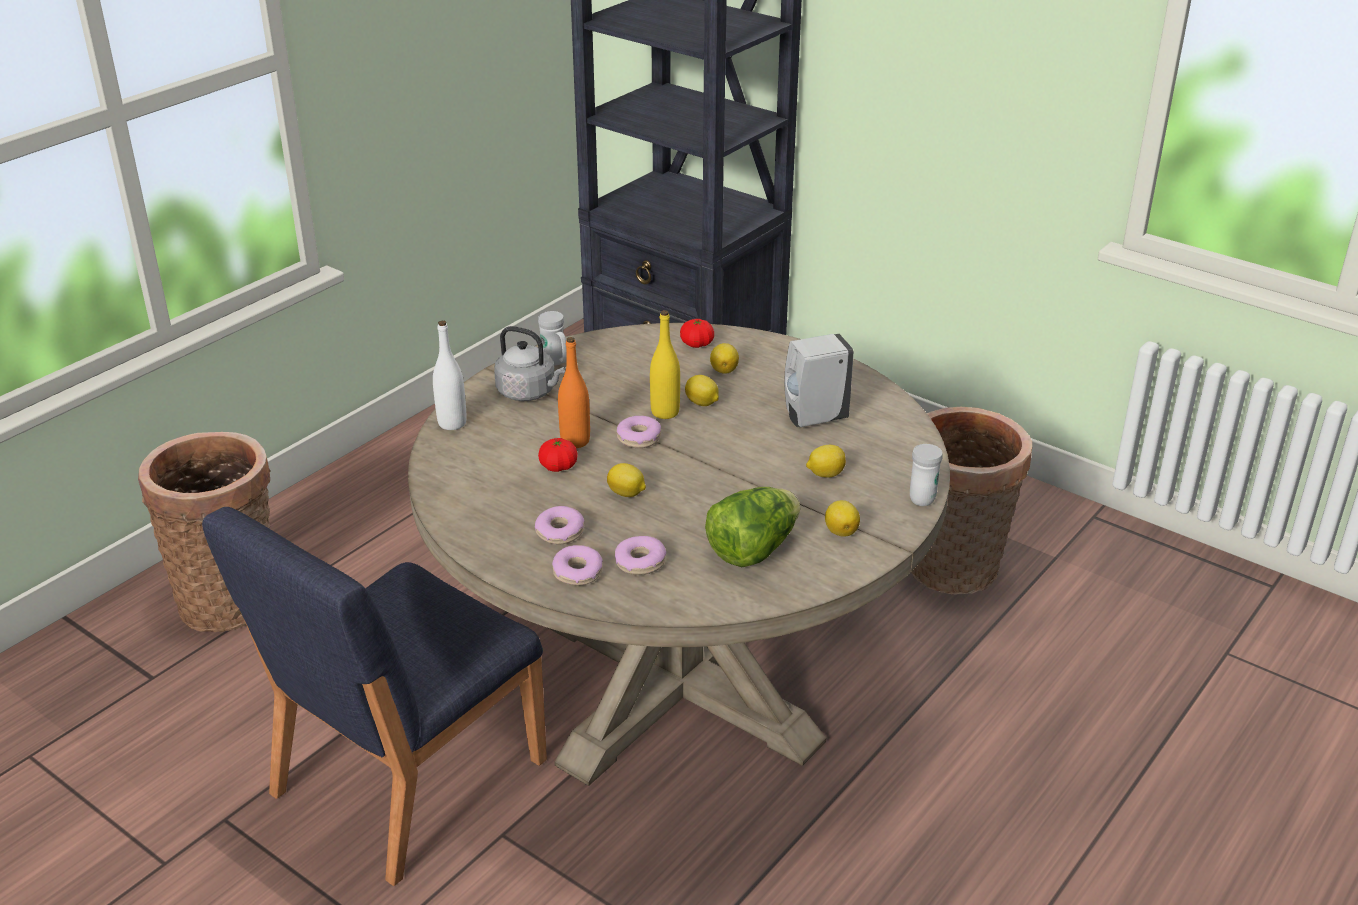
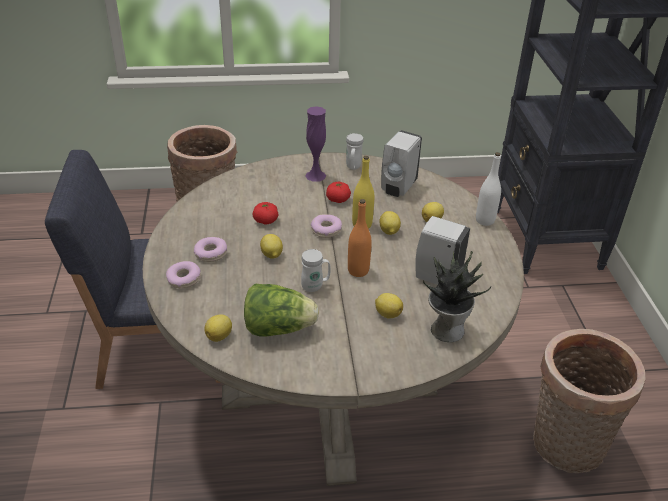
camera: 45 degrees right, 5 degrees up
(452, 423) = (258, 171): white bottle -> white bottle (485, 220)
(529, 392) = (315, 175): grey kettle -> purple vase
(575, 441) = (294, 212): orange bottle -> orange bottle (358, 271)
(639, 358) = (398, 188): none -> white soap dispenser
(640, 562) = (217, 294): donut -> none
(697, 344) = (441, 198): tomato -> tomato (338, 199)
(841, 531) = (340, 352): lemon -> lemon (220, 336)
(892, 454) = (446, 329): none -> potted plant
(923, 496) = (422, 367): white mug -> white mug (315, 286)

